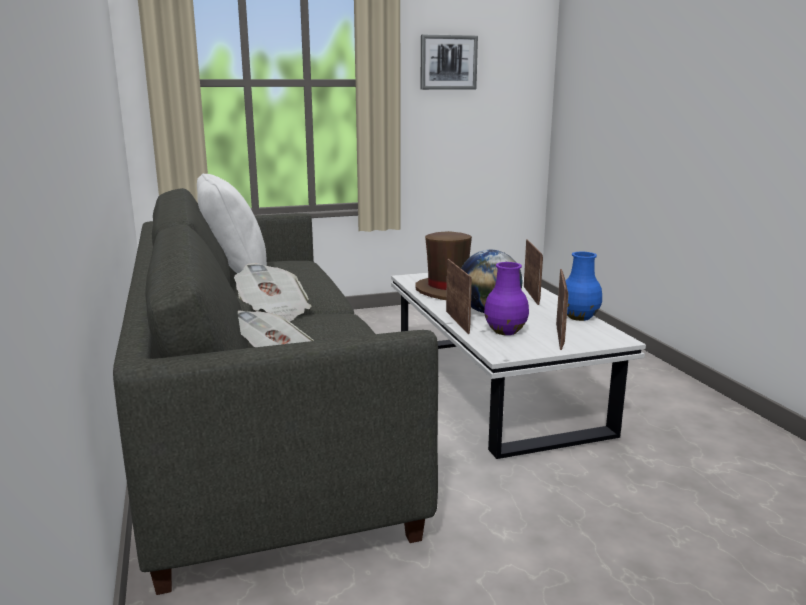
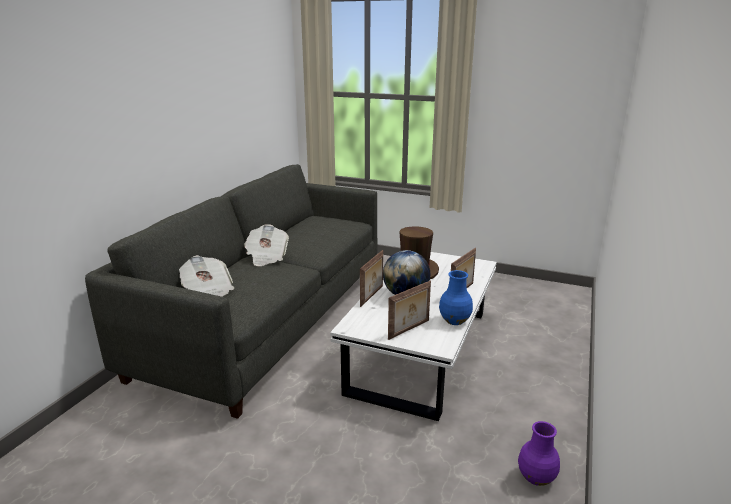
camera: 40 degrees right, 5 degrees up
(235, 274) = (301, 224): white pillow -> none
(448, 62) = (519, 86): picture -> none
(505, 331) = (385, 313): purple vase -> purple vase (536, 477)

